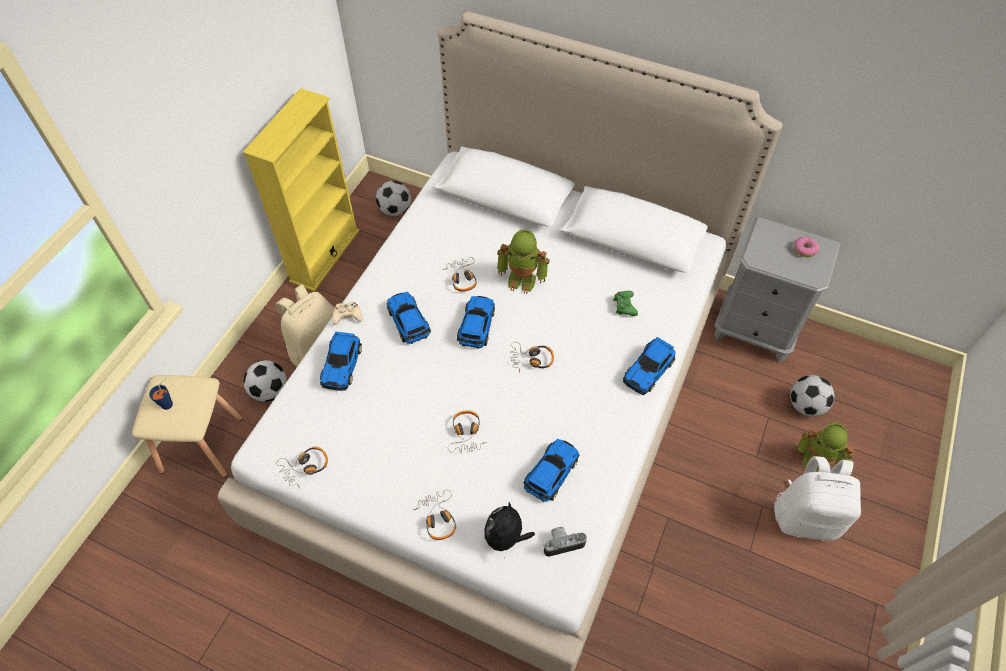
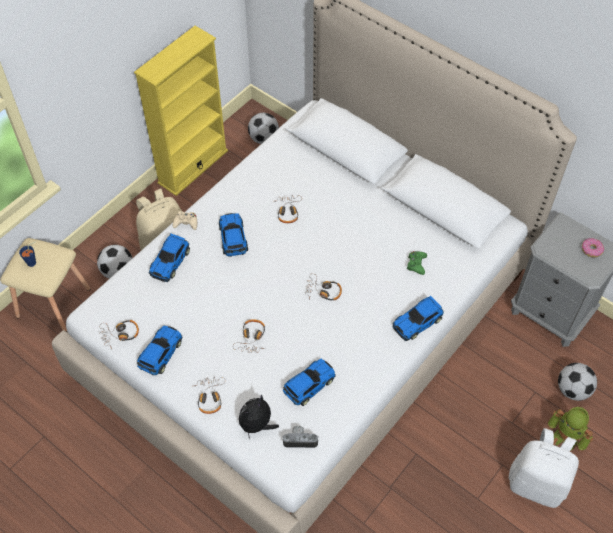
camera: 15 degrees right, 0 degrees up
(476, 327) = (286, 254): toy car -> toy car (160, 354)
(522, 279) = (338, 223): toy robot -> none

